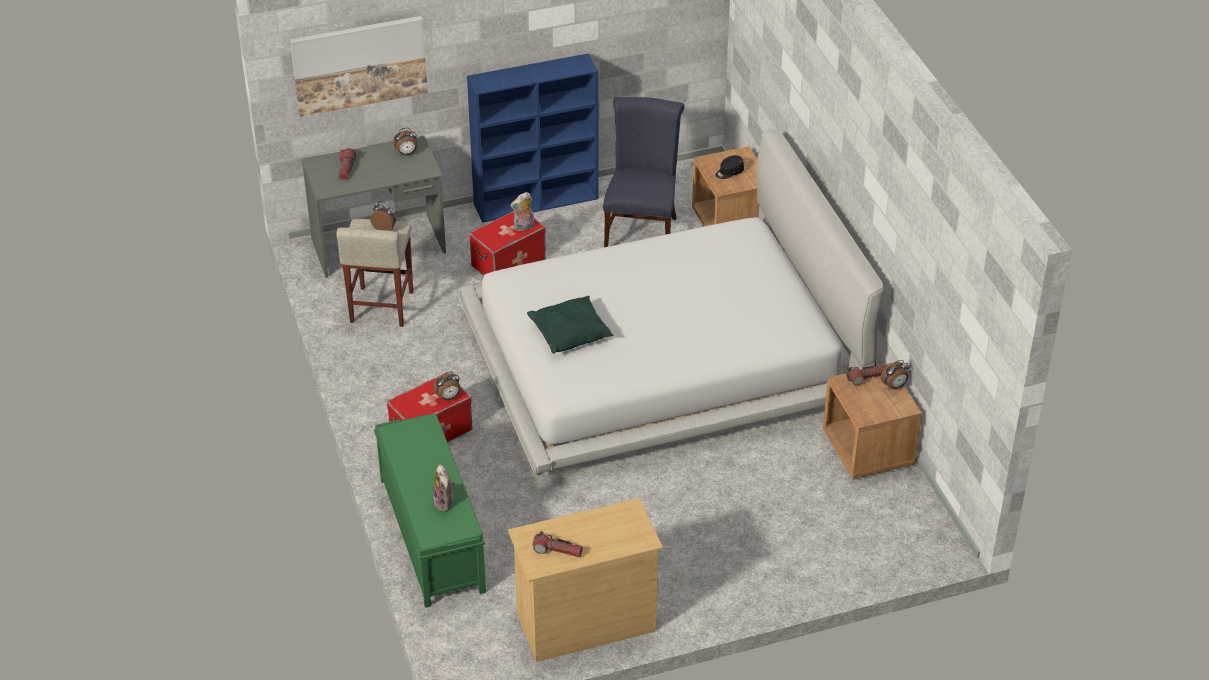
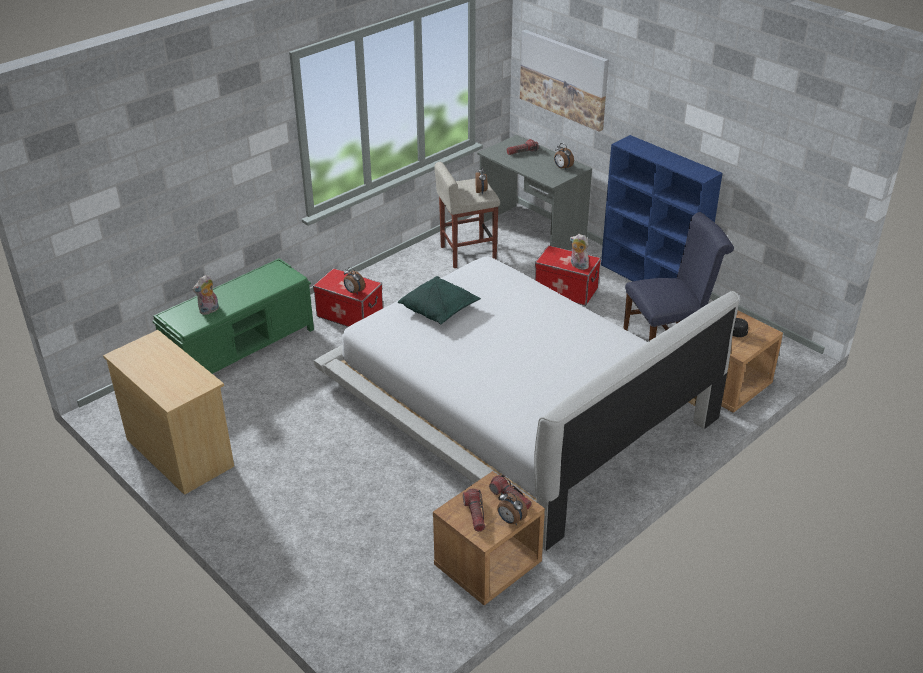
camera: 65 degrees right, 5 degrees down
(557, 551) = (141, 359): flashlight -> flashlight (475, 514)

